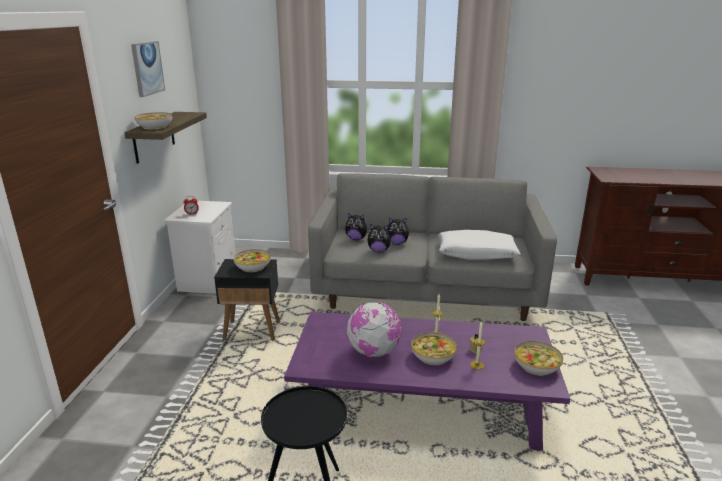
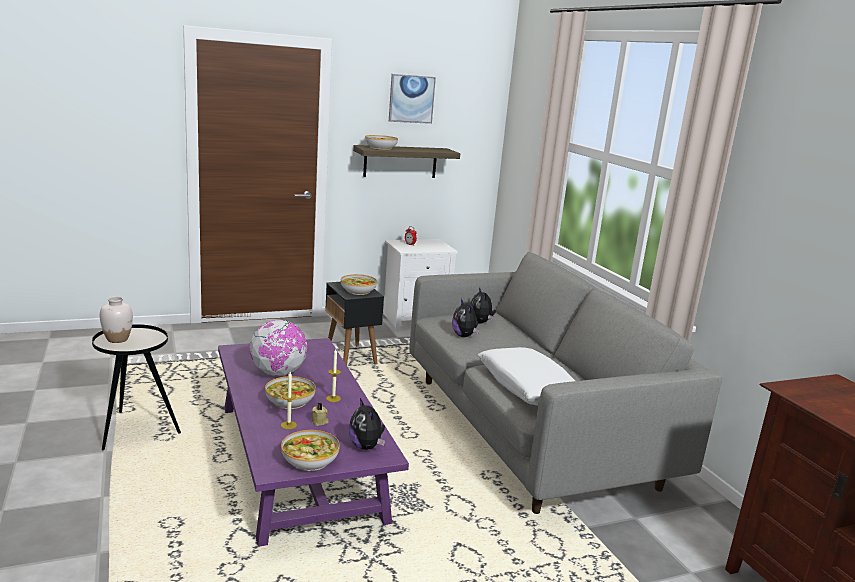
camera: 60 degrees right, 5 degrees down
(296, 426) = (117, 339): none -> white vase
(397, 243) = (496, 342): plush toy -> plush toy (366, 446)

